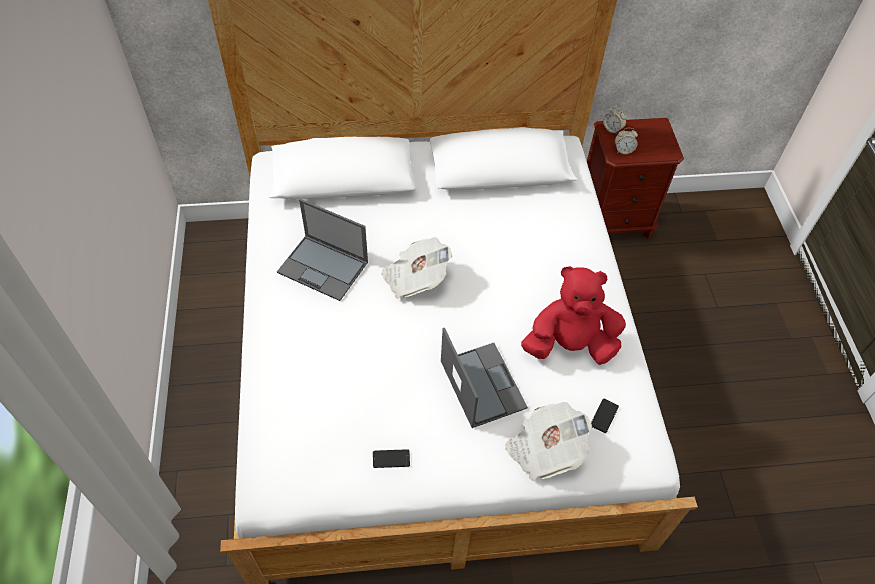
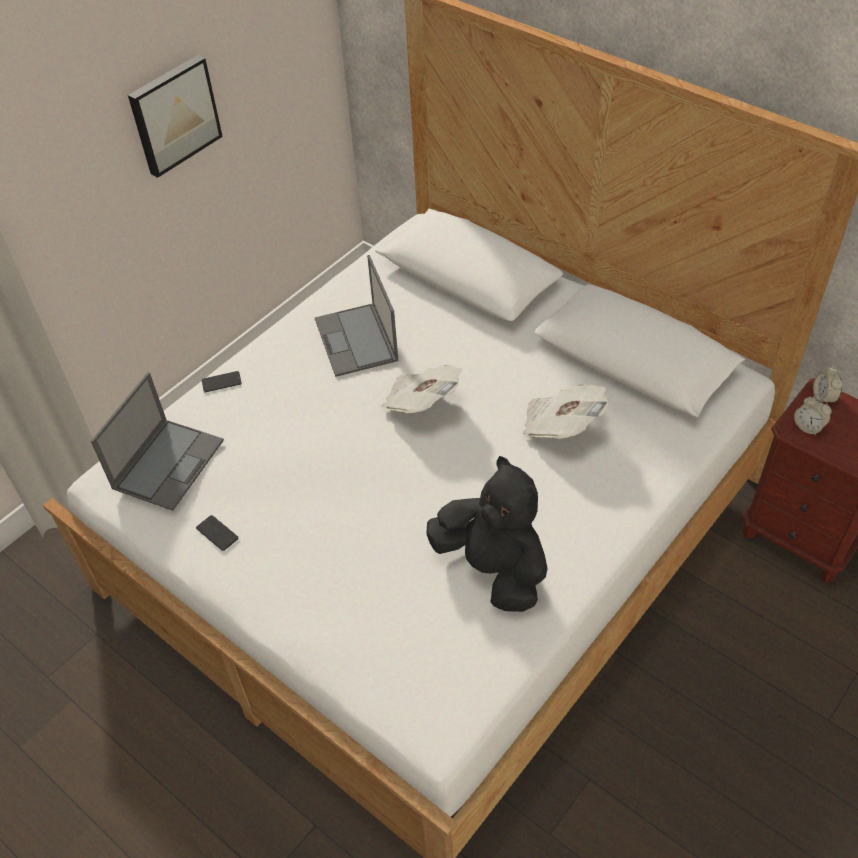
camera: 50 degrees right, 5 degrees down
(85, 173) = (174, 115): none -> picture
(482, 383) = (366, 535): laptop -> laptop (169, 463)
(544, 449) = (348, 637): newspaper -> newspaper (561, 425)
(569, 345) = (493, 568): red plush toy -> black plush toy
(604, 416) = (442, 657): phone -> phone (221, 382)

